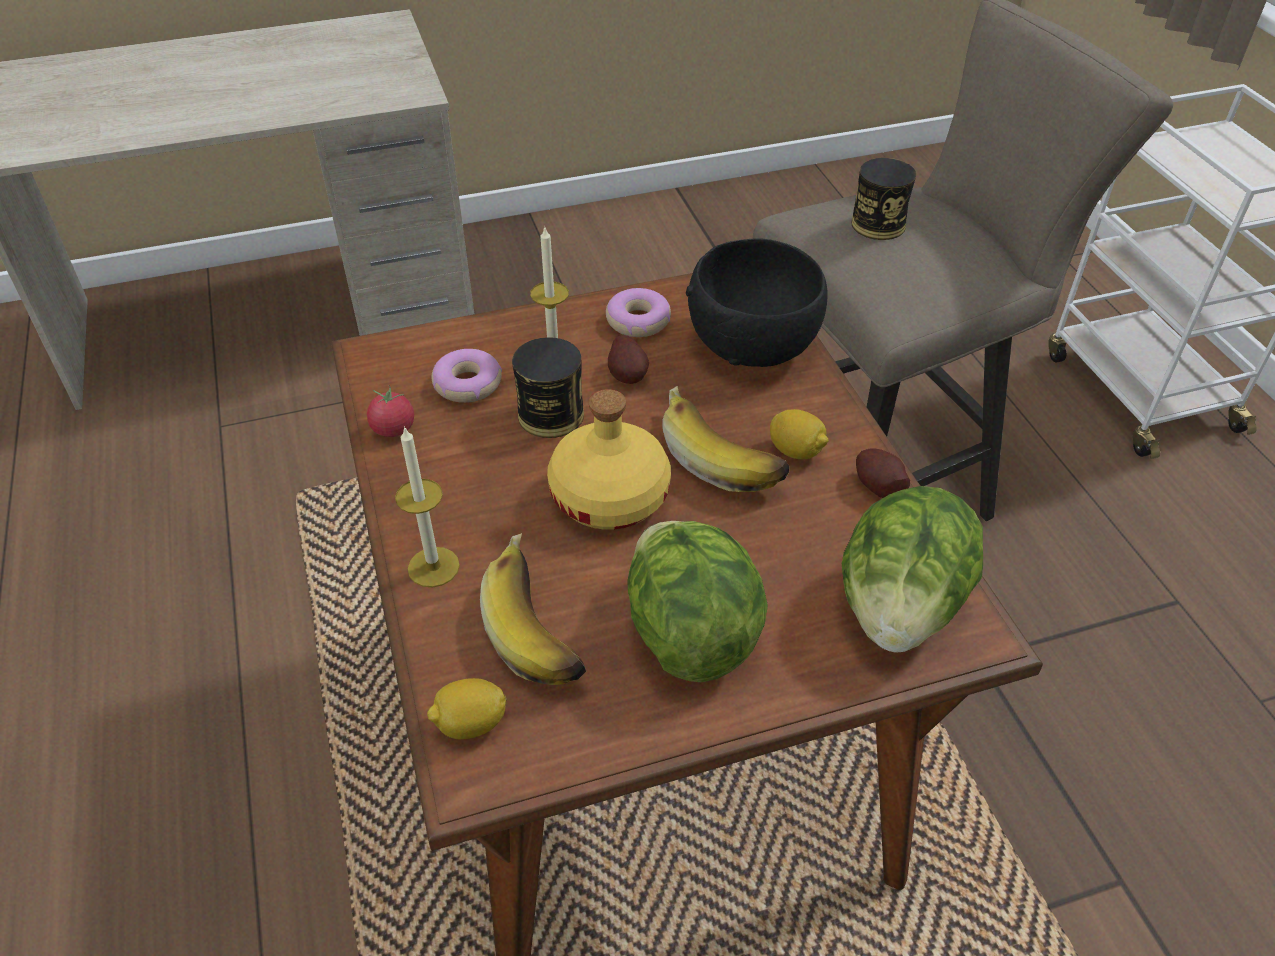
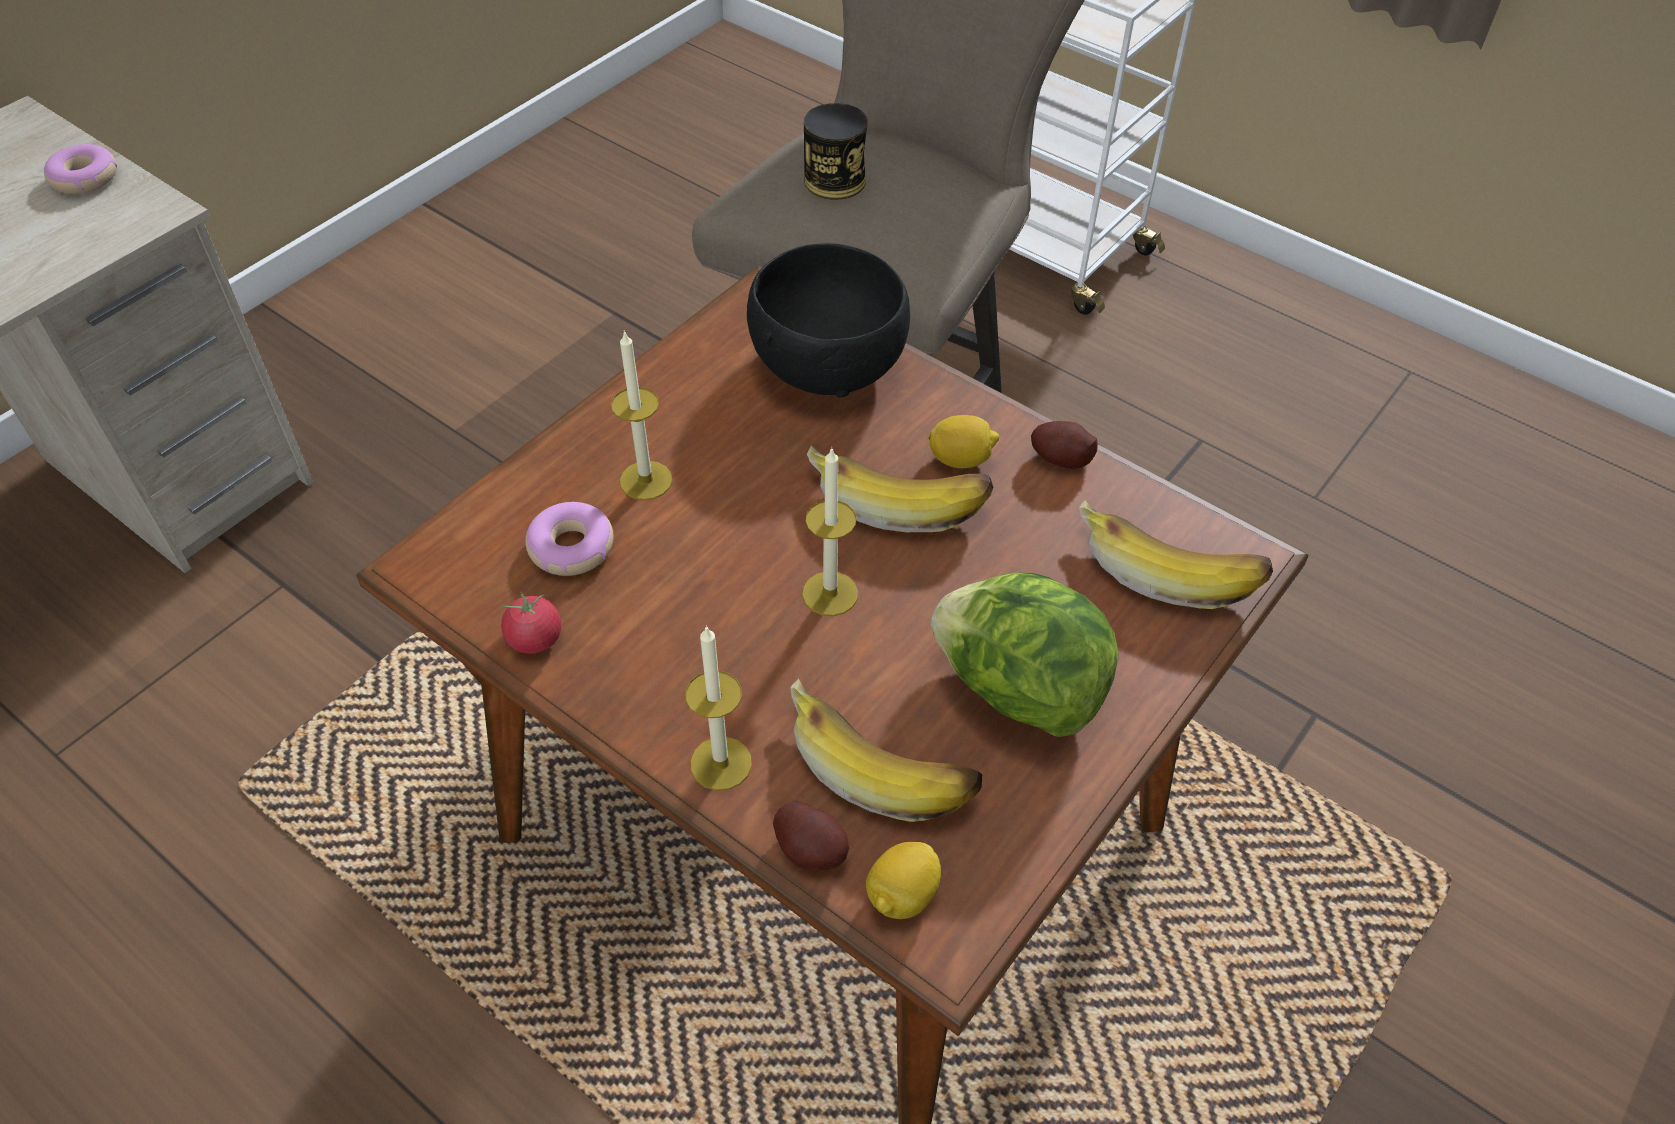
camera: 35 degrees left, 5 degrees up
(551, 415) = (693, 539): can -> none
(611, 496) = (830, 593): yellow bottle -> candle
(628, 374) = (733, 456): potato -> potato (811, 849)
(638, 321) = (691, 391): donut -> donut (85, 178)
(900, 607) = (1169, 565): lettuce -> banana

